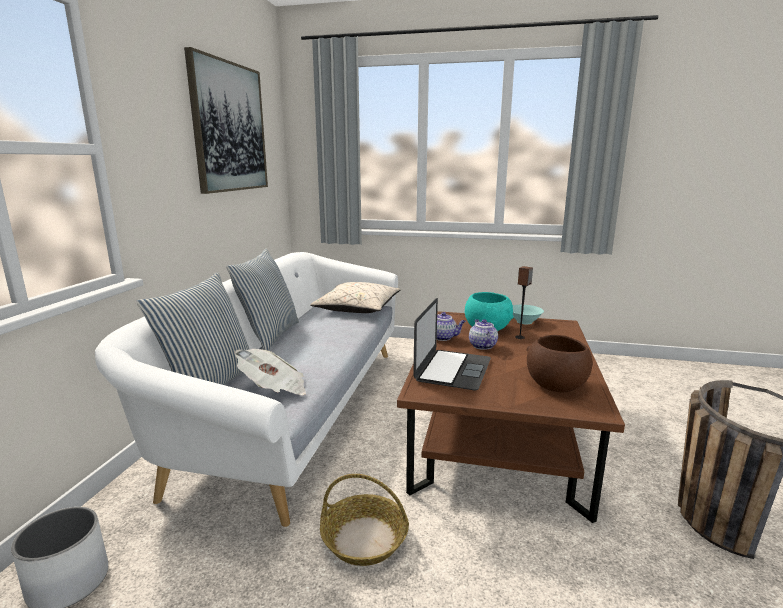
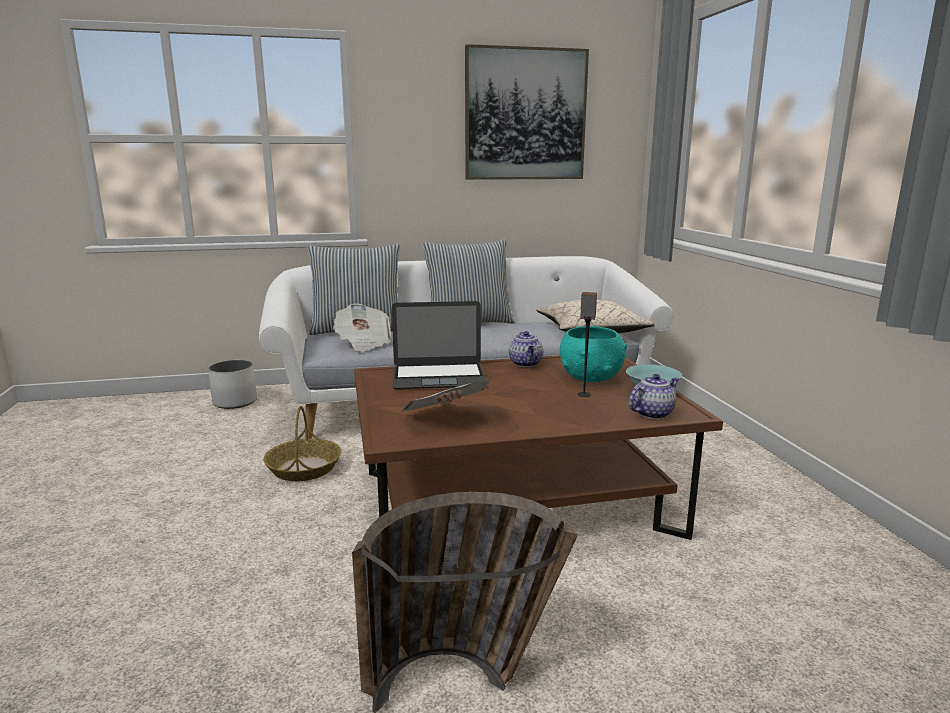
camera: 65 degrees right, 0 degrees up
(482, 346) = (525, 381): teapot -> teapot (652, 413)
(555, 385) = (444, 419): brown bowl -> newspaper

